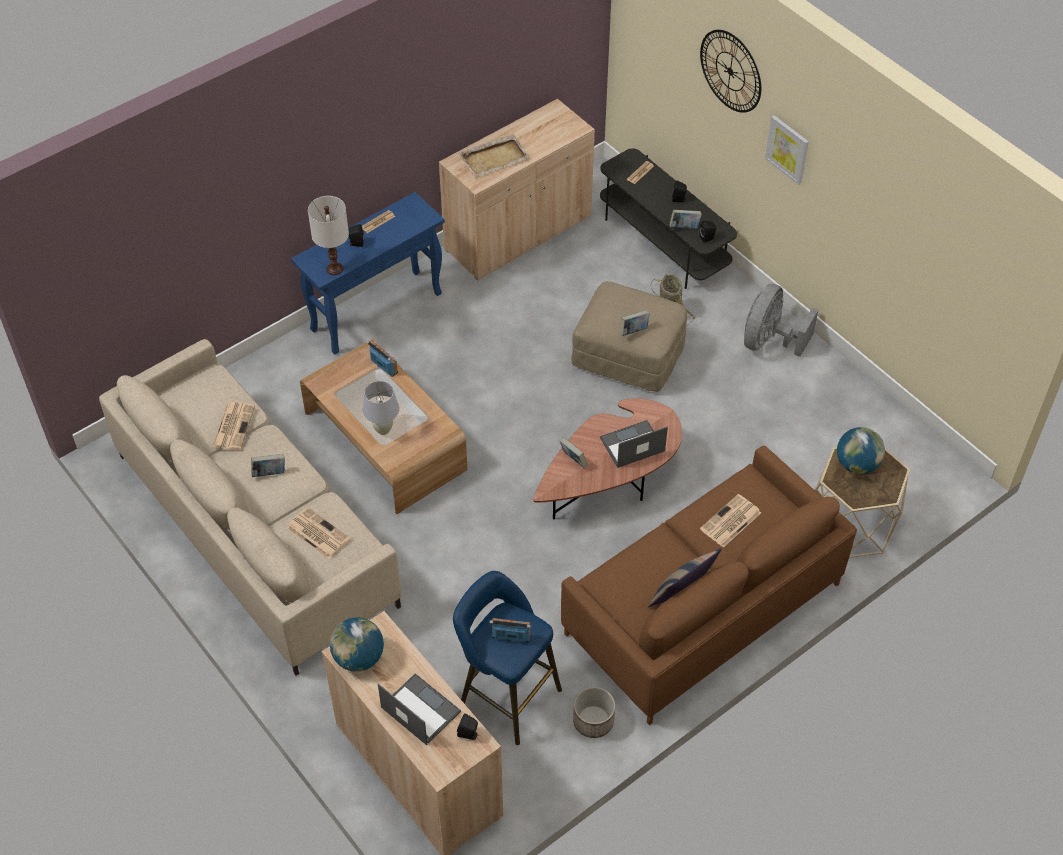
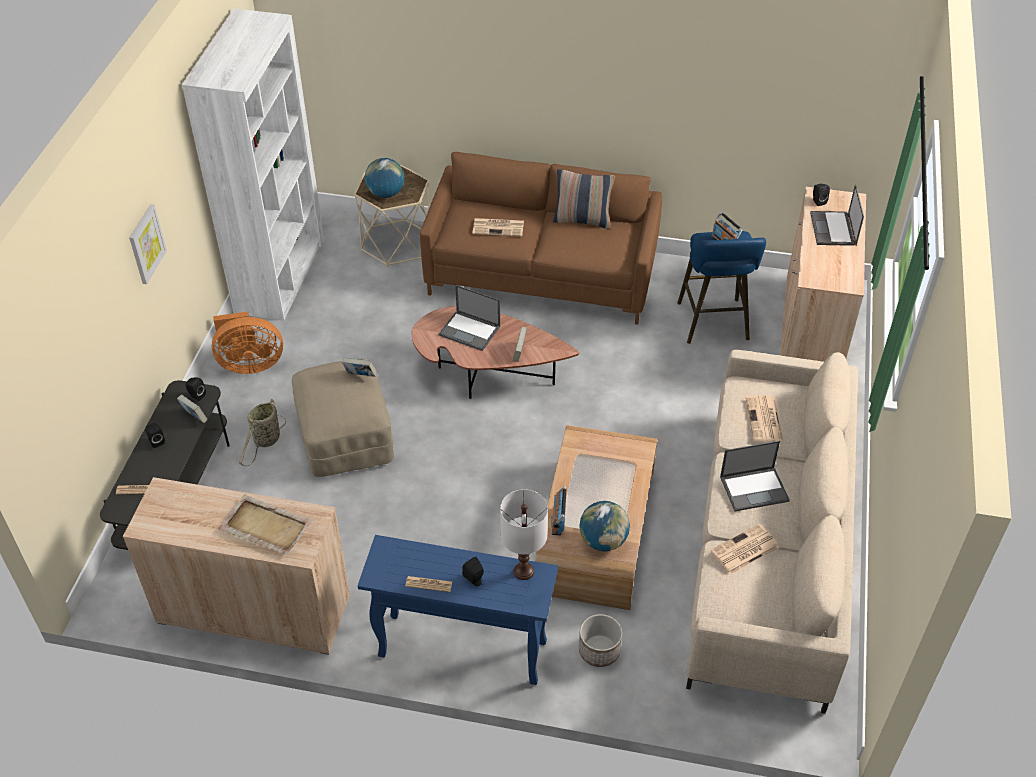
camera: 130 degrees left, 5 degrees down
(269, 473) = (755, 488): book -> laptop
(358, 658) = (843, 275): globe -> globe (603, 540)
(383, 430) = (620, 473): white table lamp -> none
(593, 721) = (679, 277): planter -> planter (598, 650)
(730, 71) = (94, 274): wall clock -> none
(769, 341) = (249, 364): grey fan -> orange fan
(874, 416) = (280, 275): none -> white bookcase

